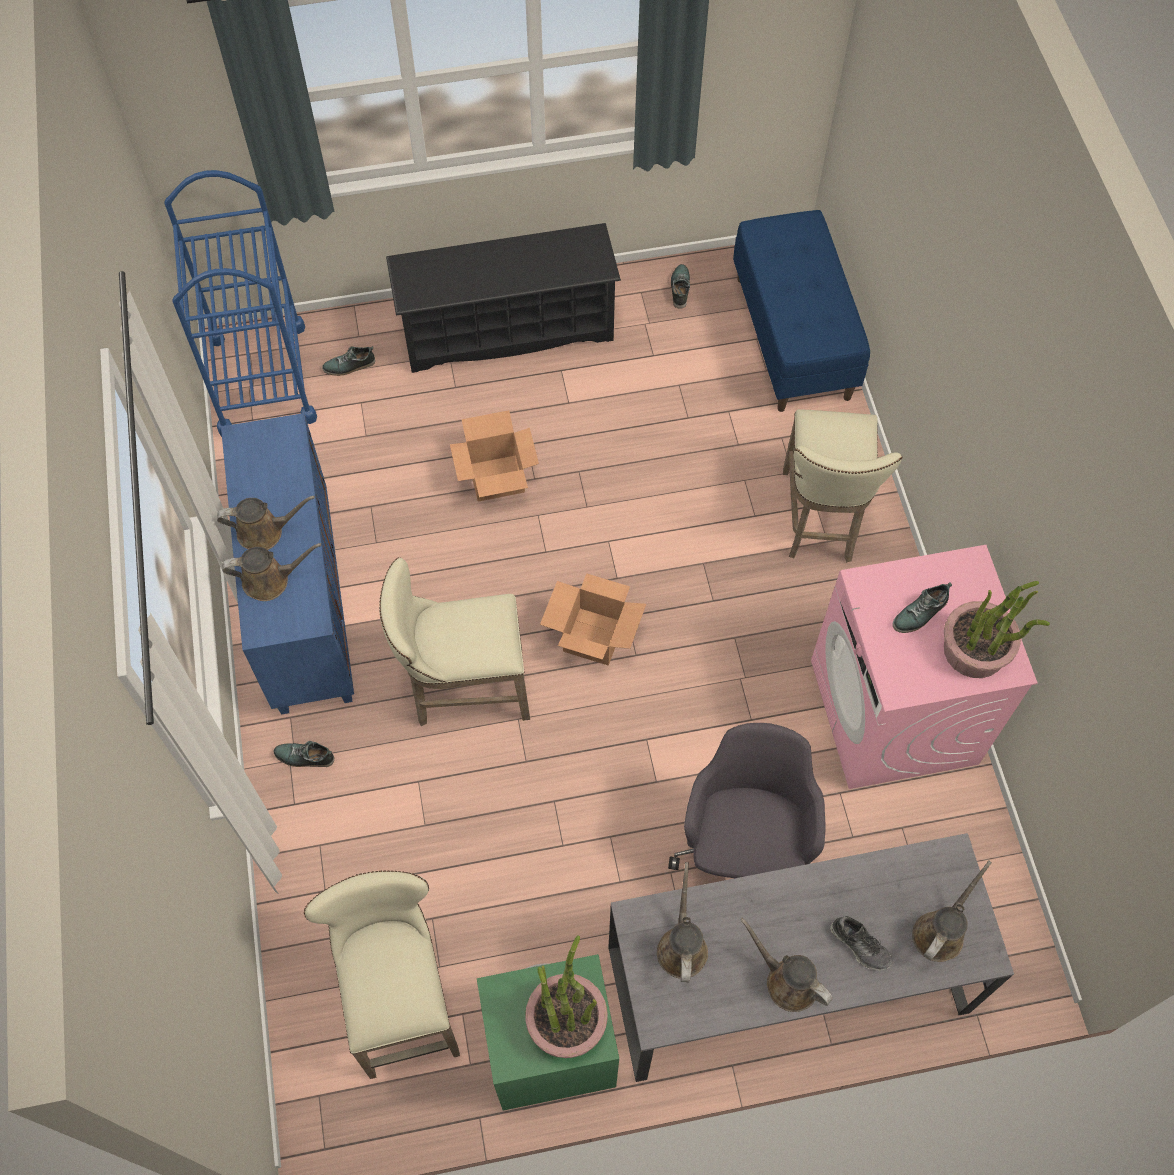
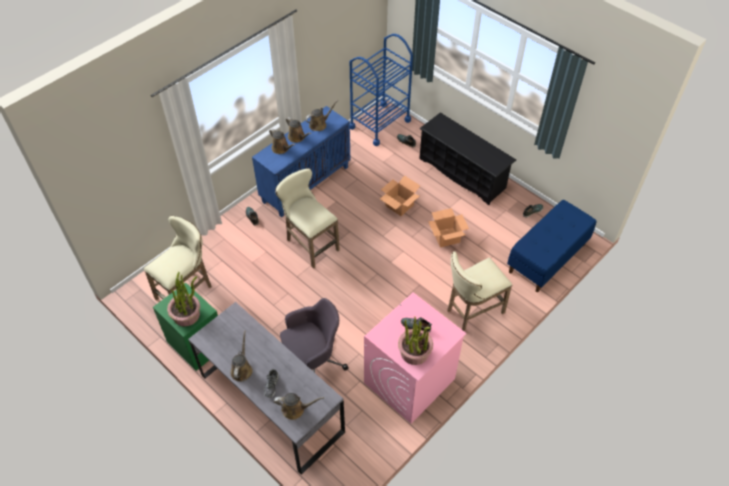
camera: 55 degrees right, 10 degrees down
(594, 638) = (360, 269): cardboard box -> cardboard box (446, 237)
(682, 946) = (233, 330): brown watering can -> brown watering can (319, 124)

